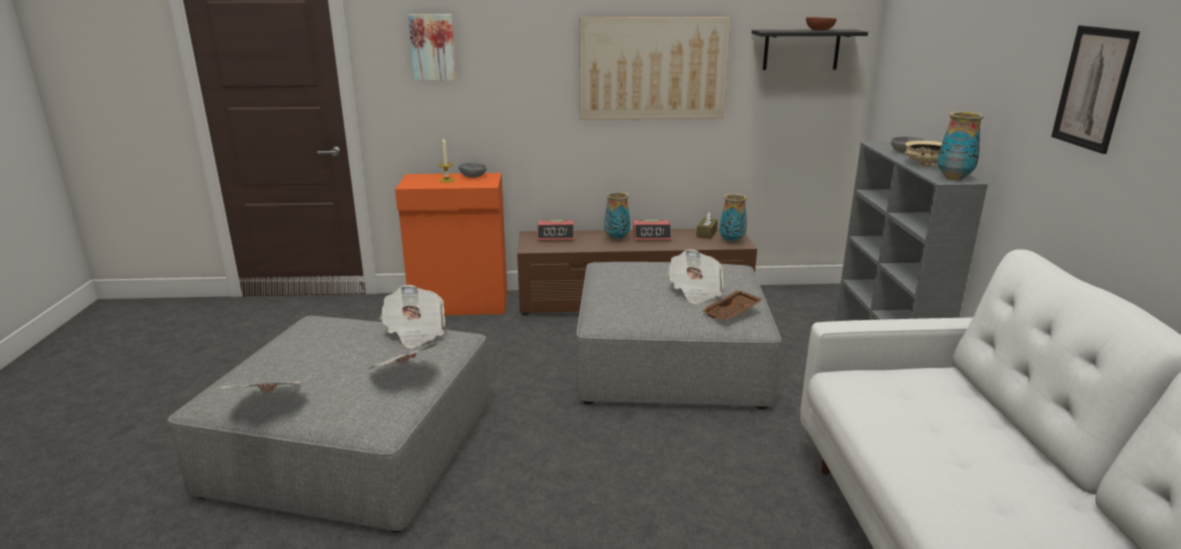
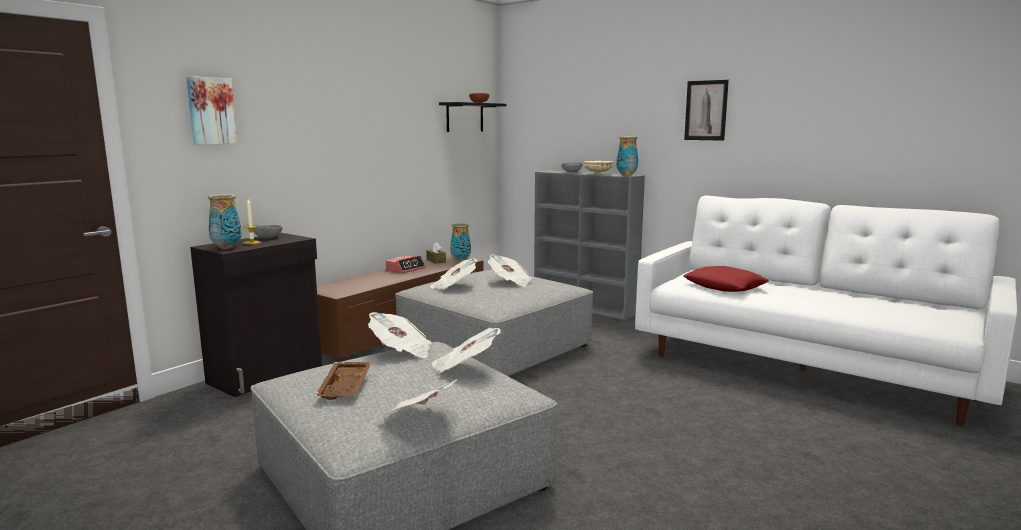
camera: 50 degrees left, 10 degrees down
(460, 305) = (267, 374): orange cabinet -> black cabinet
(556, 236) = (337, 284): alarm clock -> none
(616, 239) = (387, 276): vase -> vase (226, 248)
(633, 275) = (454, 286): none -> newspaper
(653, 68) = (384, 131): picture -> none
(732, 313) = (553, 284): brown tray -> brown tray (346, 387)
(911, 417) = (724, 286): none -> red pillow

